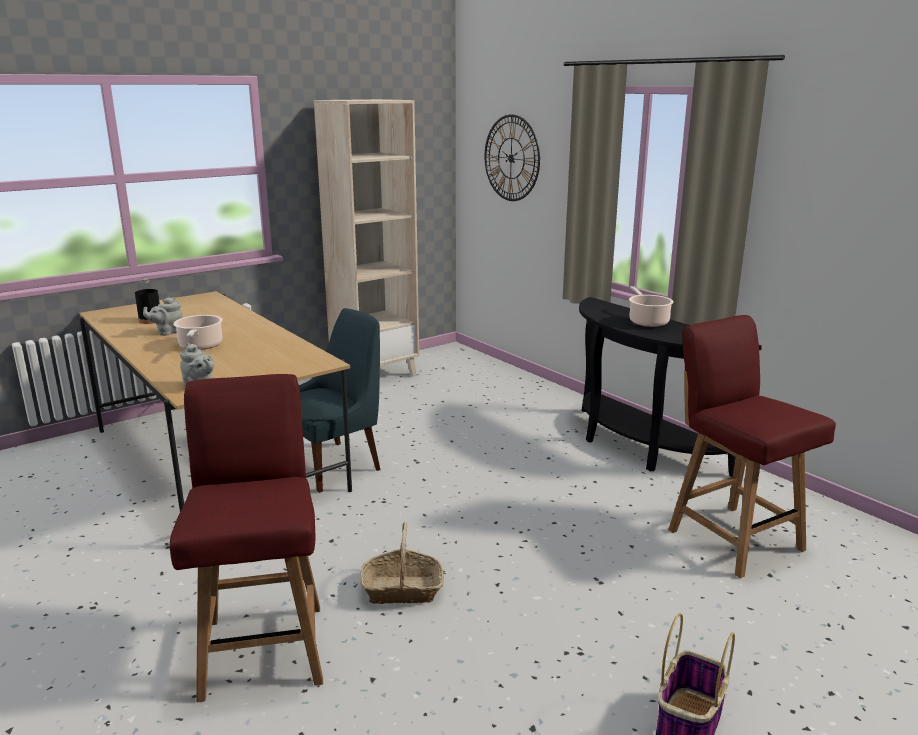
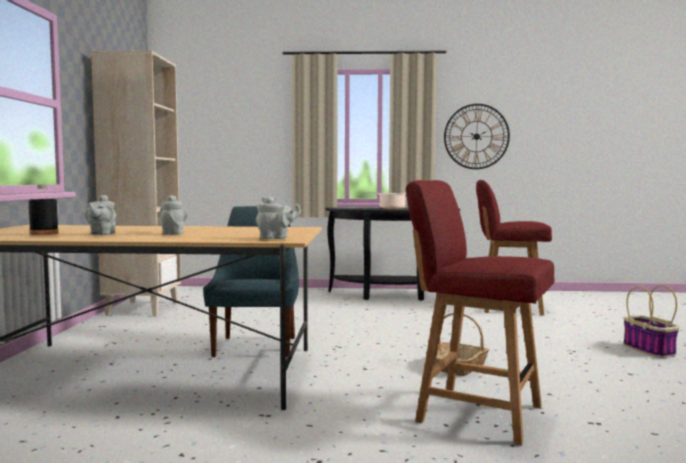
camera: 50 degrees left, 15 degrees down
(200, 346) = (173, 233): cooking pot -> grey teapot
(511, 158) = (221, 123): wall clock -> wall clock (476, 136)

